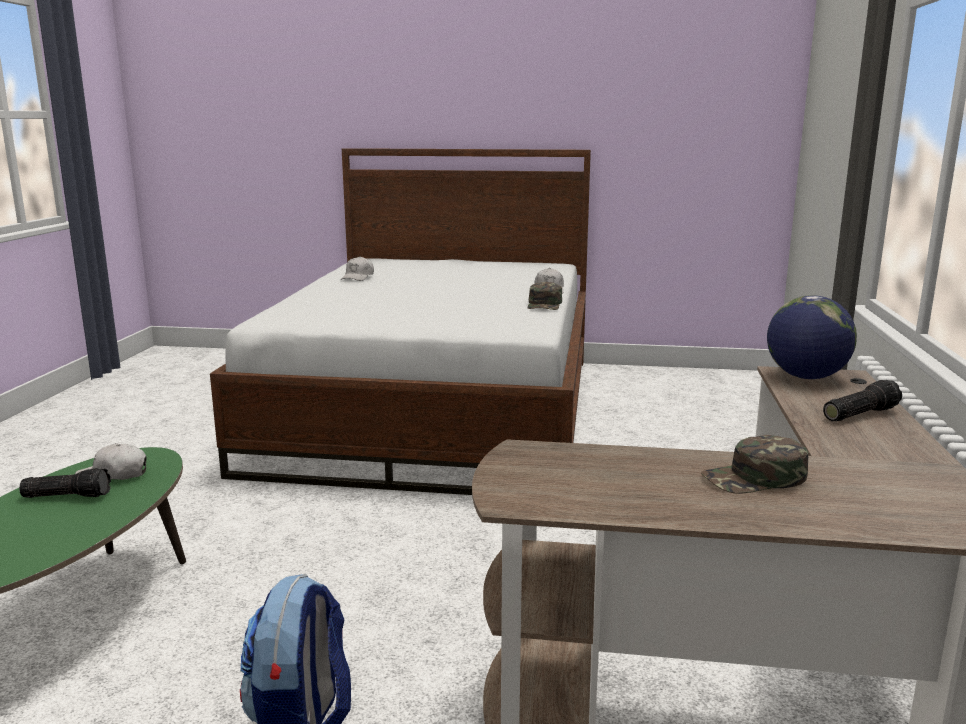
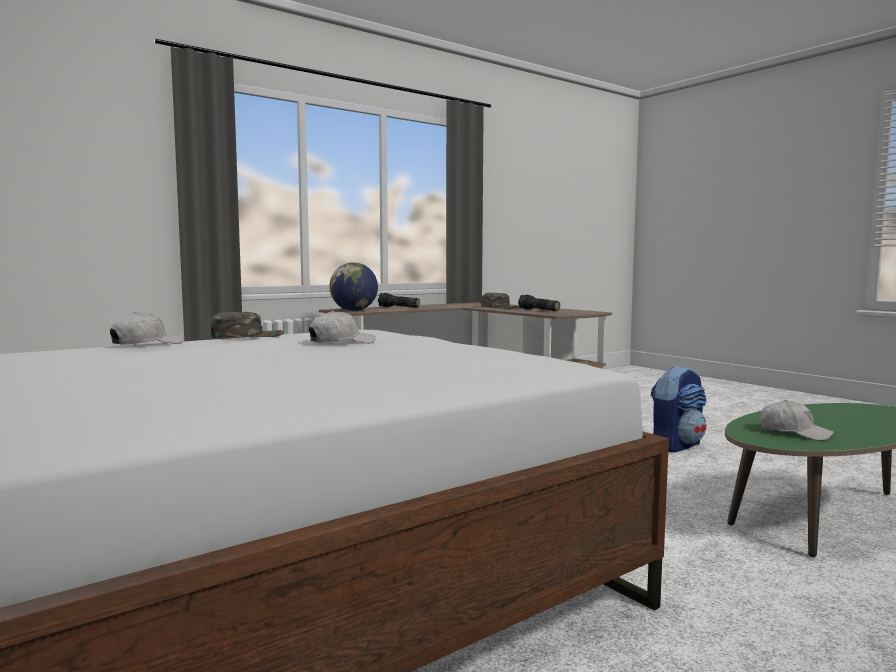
camera: 135 degrees left, 10 degrees down
(68, 495) = (831, 428): flashlight -> flashlight (538, 310)
(358, 277) = (163, 407): white cap -> white cap (341, 342)

